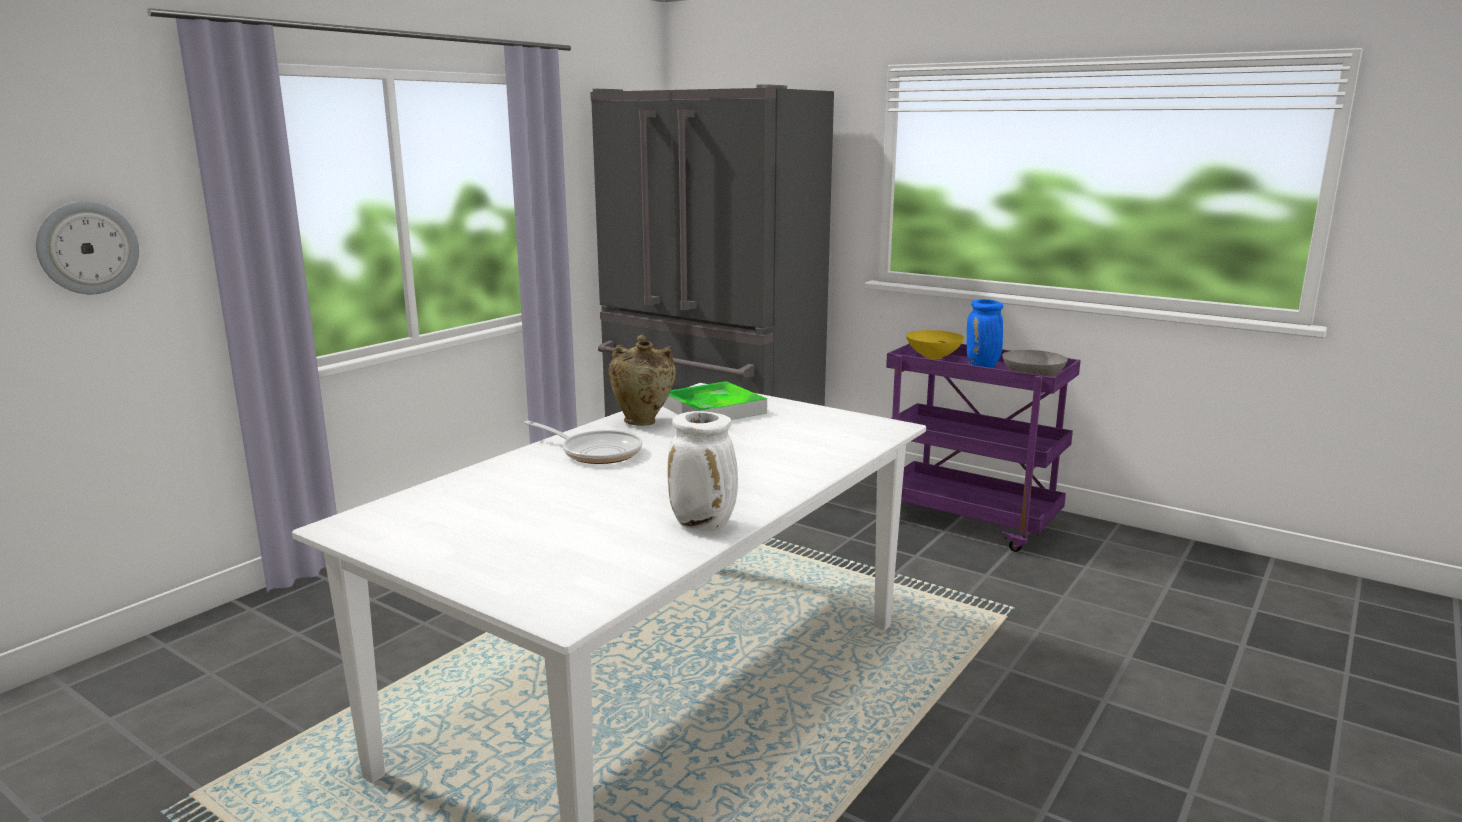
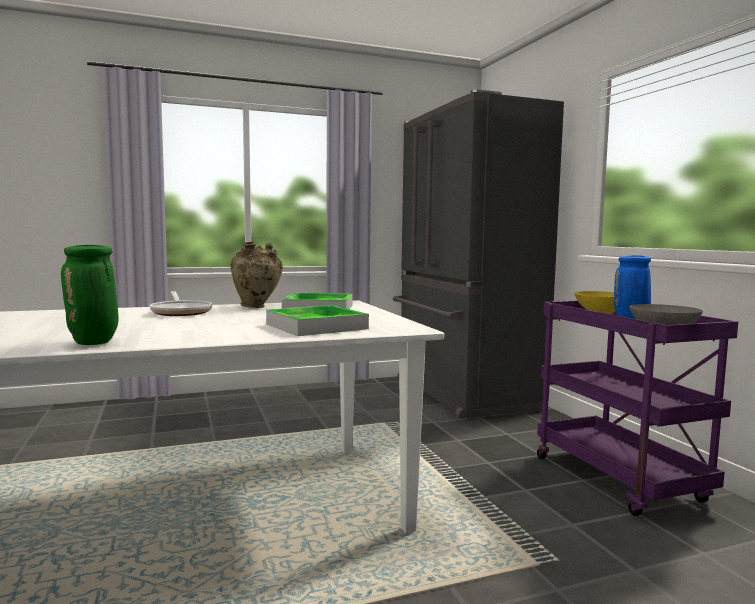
camera: 35 degrees right, 10 degrees down
(87, 248) = (48, 185): wall clock -> none
(704, 525) = (94, 343): white vase -> green vase
(809, 443) = (316, 326): none -> tray

